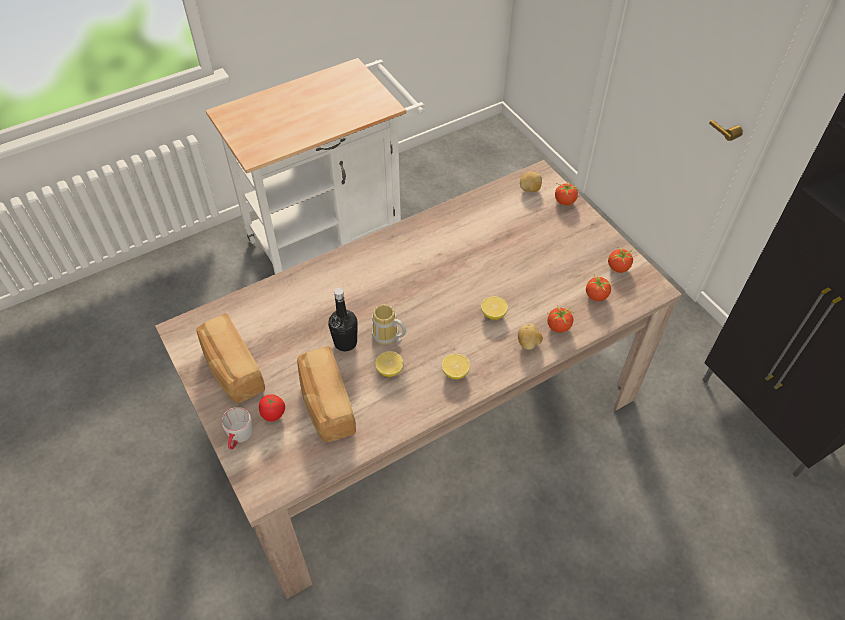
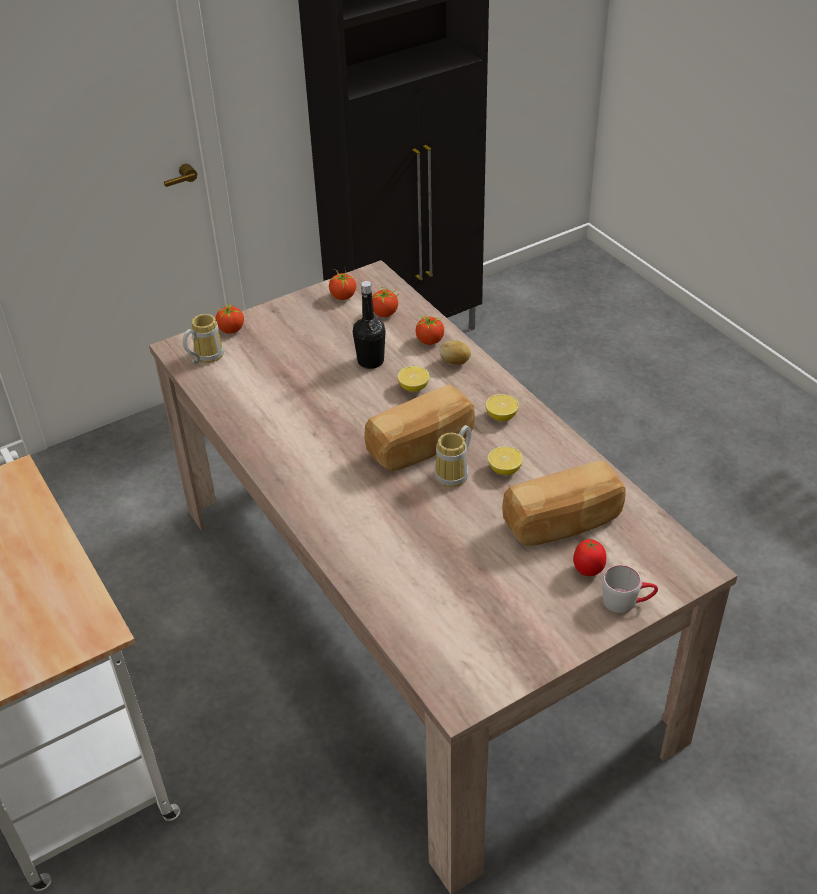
camera: 90 degrees left, 10 degrees down
(232, 369) = (523, 624): bread -> bread (422, 446)
(345, 342) = (466, 512): black bottle -> black bottle (370, 361)
(530, 189) = (205, 356): potato -> mug

